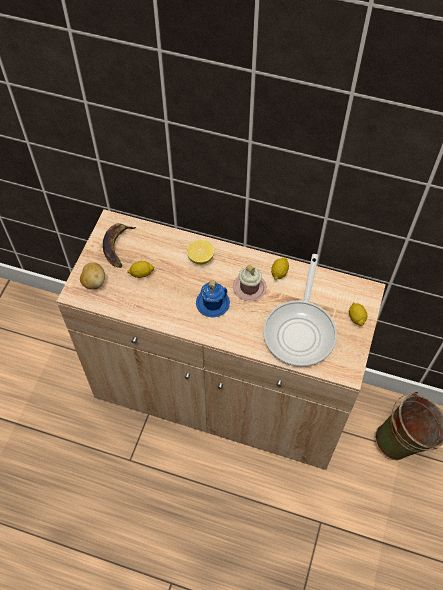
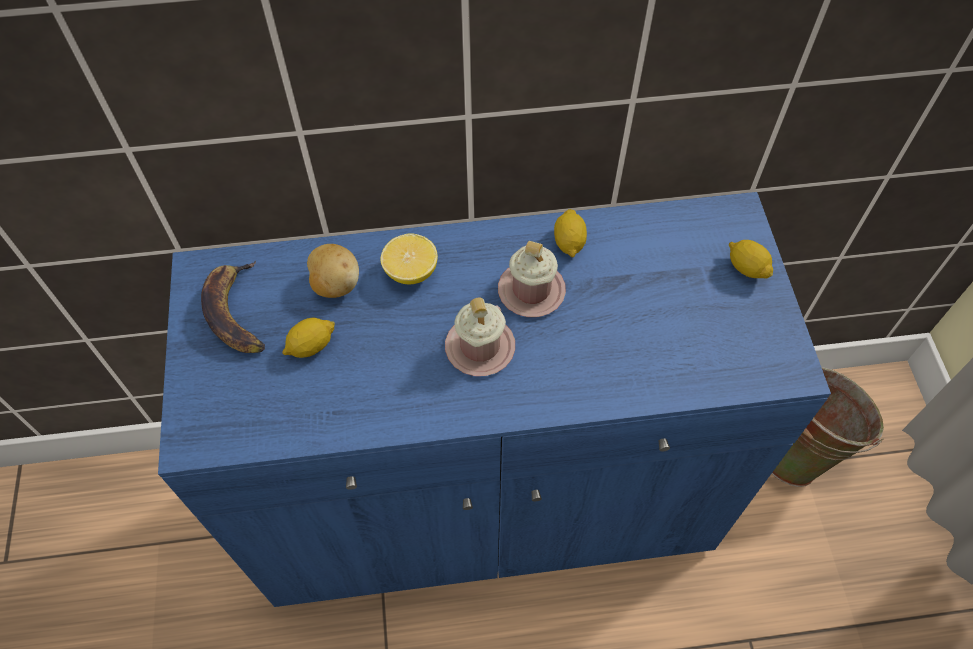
camera: 25 degrees left, 0 degrees up
(94, 282) = (221, 401): potato -> potato (335, 284)
(212, 303) = (480, 347): blue mug -> pink mug
(221, 393) = (487, 499): beige cabinet -> blue cabinet
(300, 330) = (666, 330): frying pan -> none

